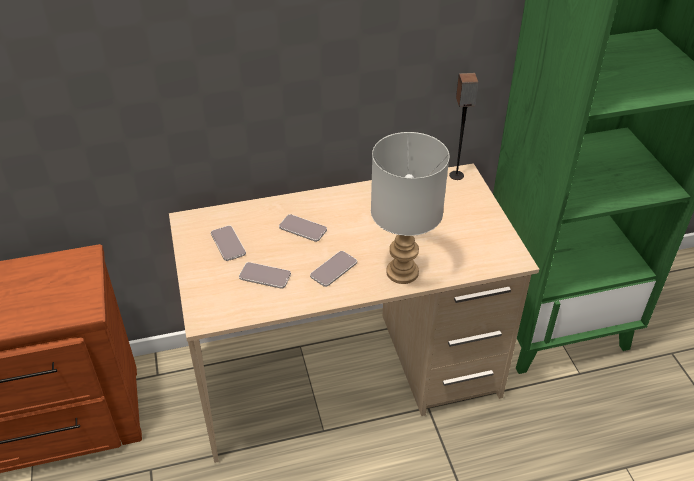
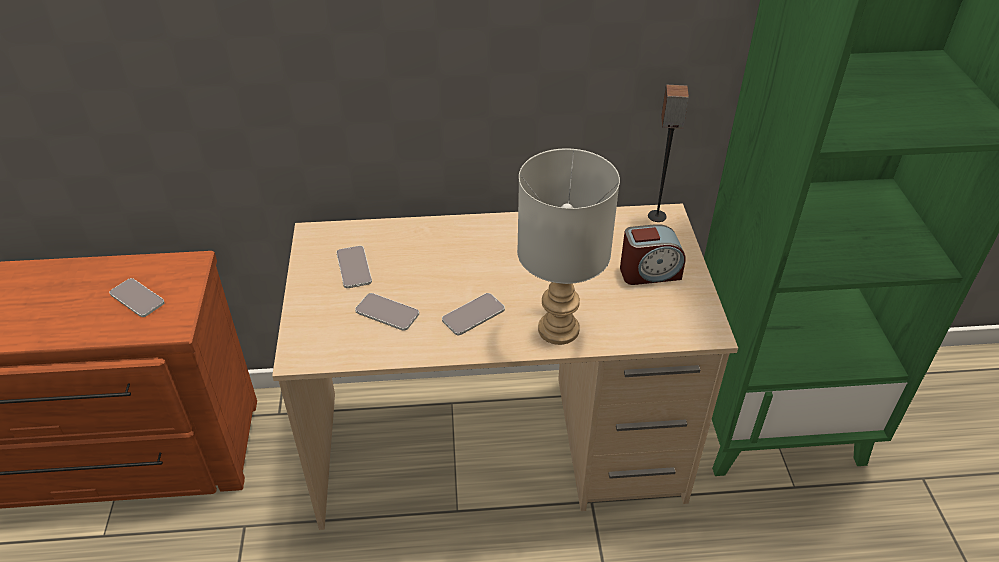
camera: 10 degrees right, 0 degrees up
(303, 228) = (449, 260): phone -> phone (137, 298)
(461, 220) = (649, 272): none -> alarm clock

